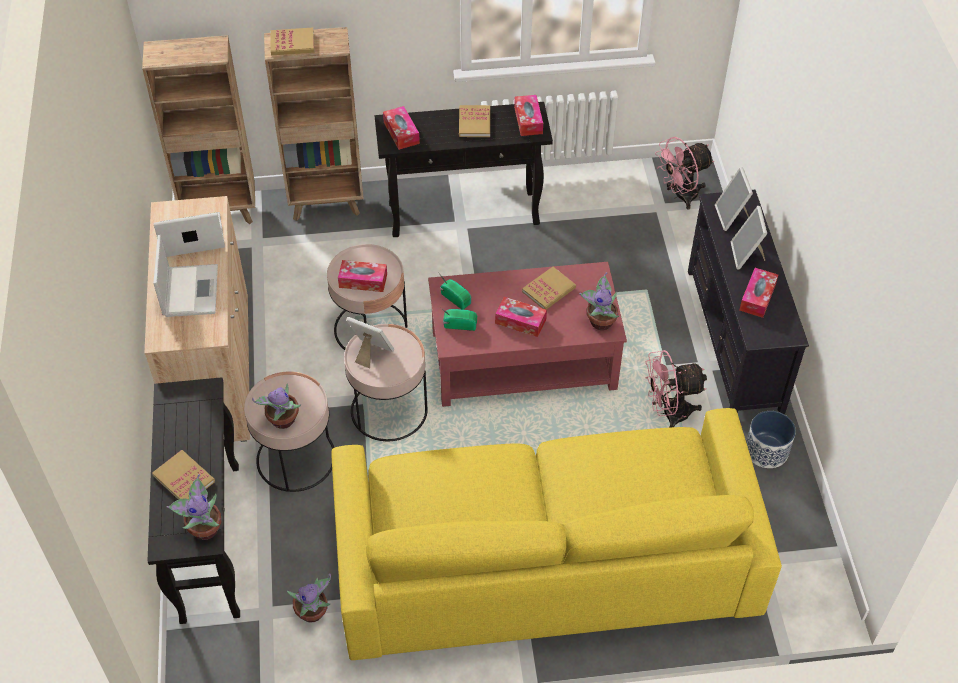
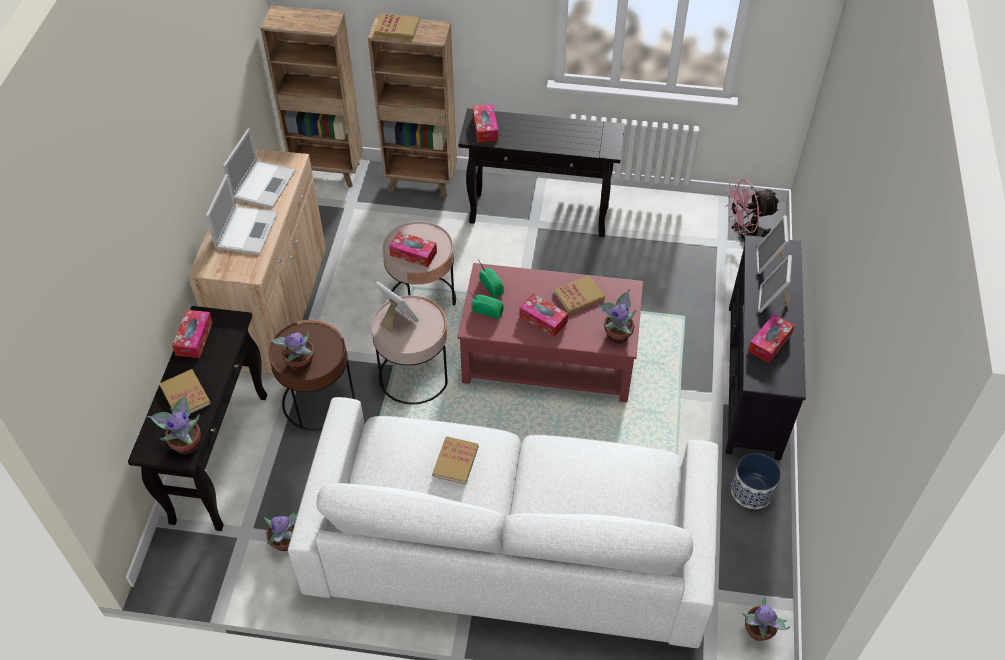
camera: 15 degrees right, 0 degrees up
(190, 237) = (264, 183): laptop -> laptop turned 105 degrees clockwise
(295, 458) = (318, 401): pink side table -> brown side table
(474, 123) = (554, 131): book -> book (455, 461)
(528, 120) = (604, 137): tissue box -> tissue box (194, 338)
(545, 556) = (509, 541): yellow sofa -> white sofa
(668, 413) = (668, 435): pink fan -> none
(814, 585) = (758, 631): none -> potted plant

